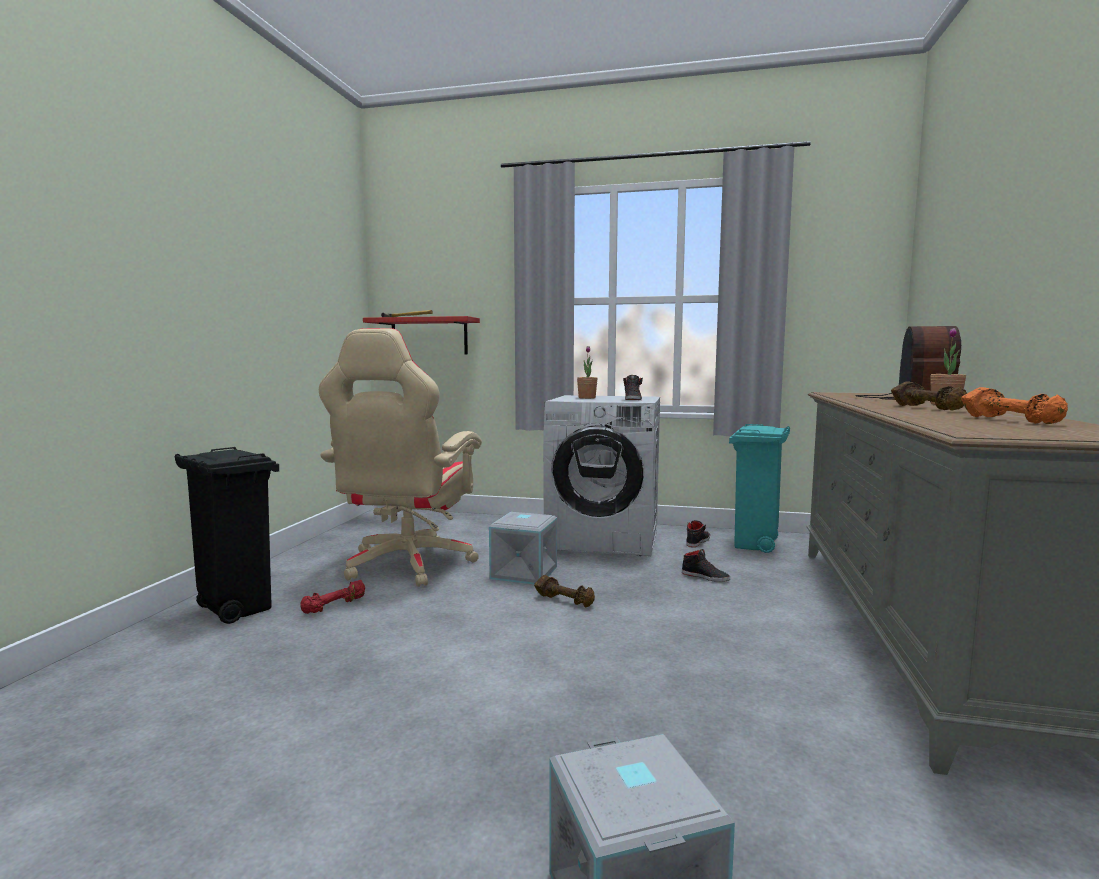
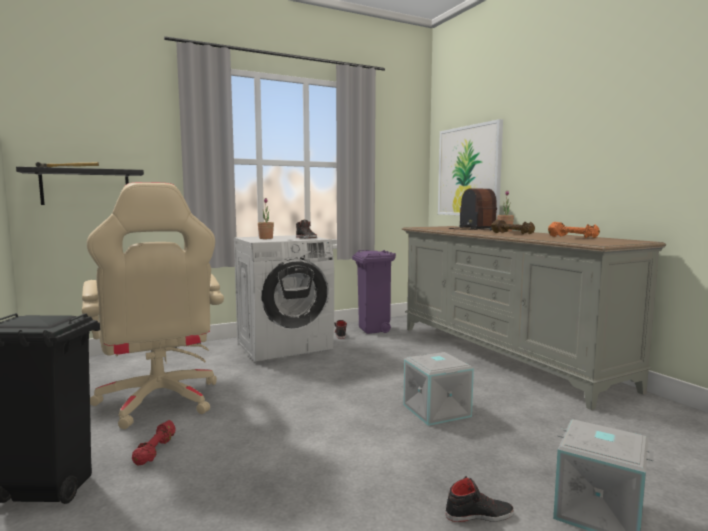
camera: 40 degrees left, 0 degrees up
(429, 336) = (85, 187): red shelf -> black shelf
(525, 573) = (267, 381): grey storage box -> grey storage box (438, 410)
(565, 601) = (326, 390): brown dumbbell -> none
(705, 577) = (378, 354): black shoe -> black shoe (479, 514)
(755, 545) = (373, 330): turquoise trash can -> purple trash can
(946, 295) = (469, 171): none -> picture

